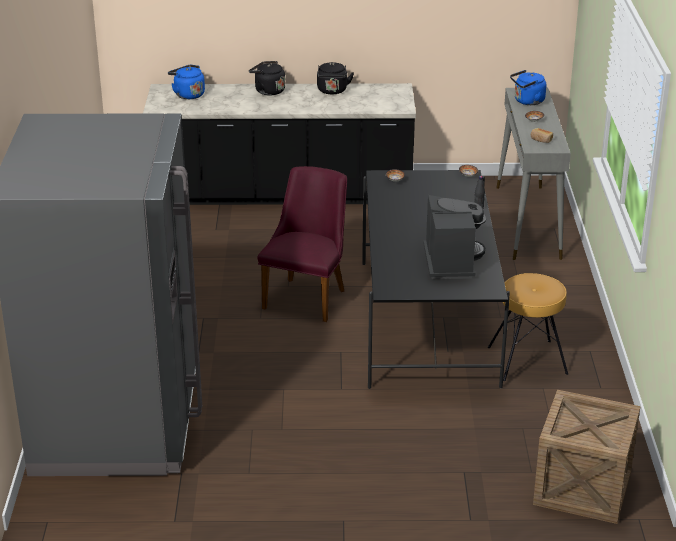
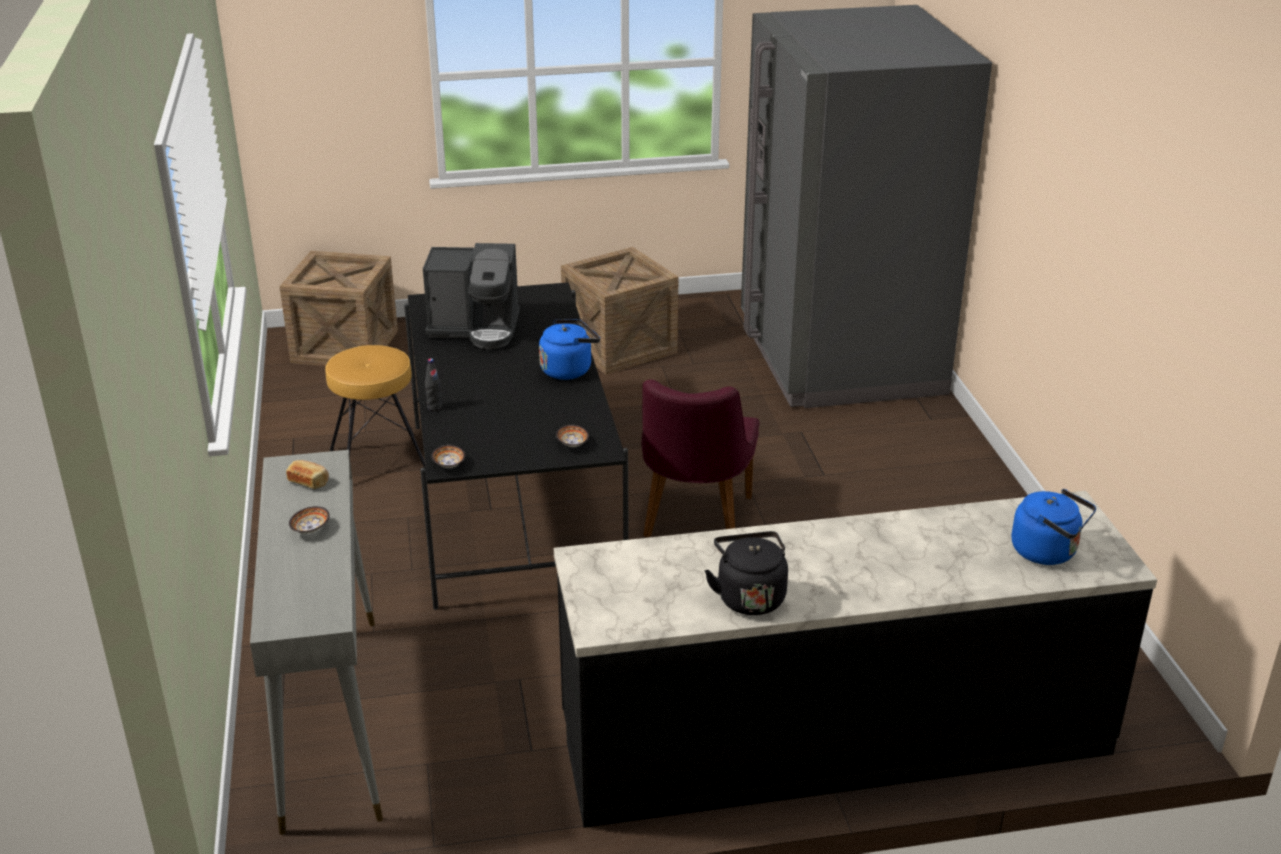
camera: 170 degrees right, 0 degrees up
(268, 91) = (889, 582): black kettle -> none
(313, 457) = (619, 346): none -> crate
(451, 262) = (476, 329): coffee machine -> coffee machine turned 75 degrees counterclockwise
(527, 101) = (311, 586): blue kettle -> blue kettle (569, 369)

